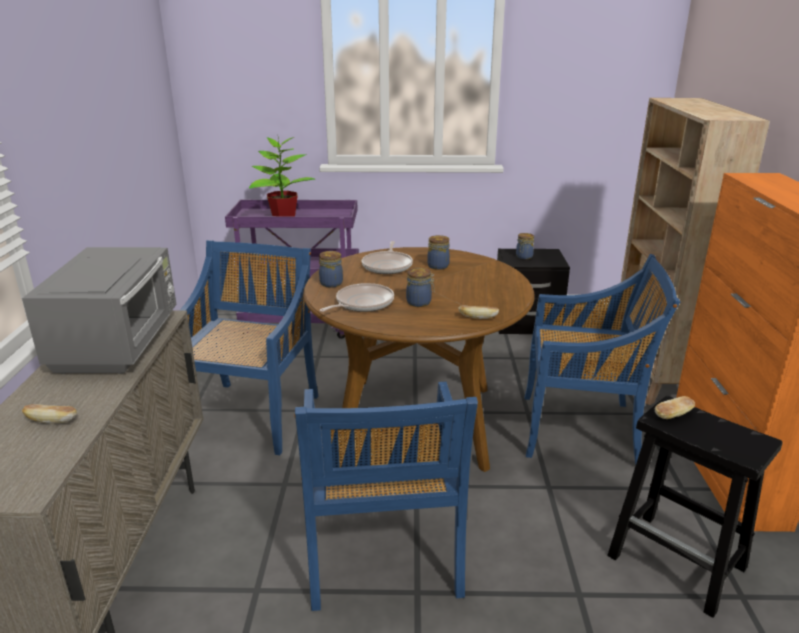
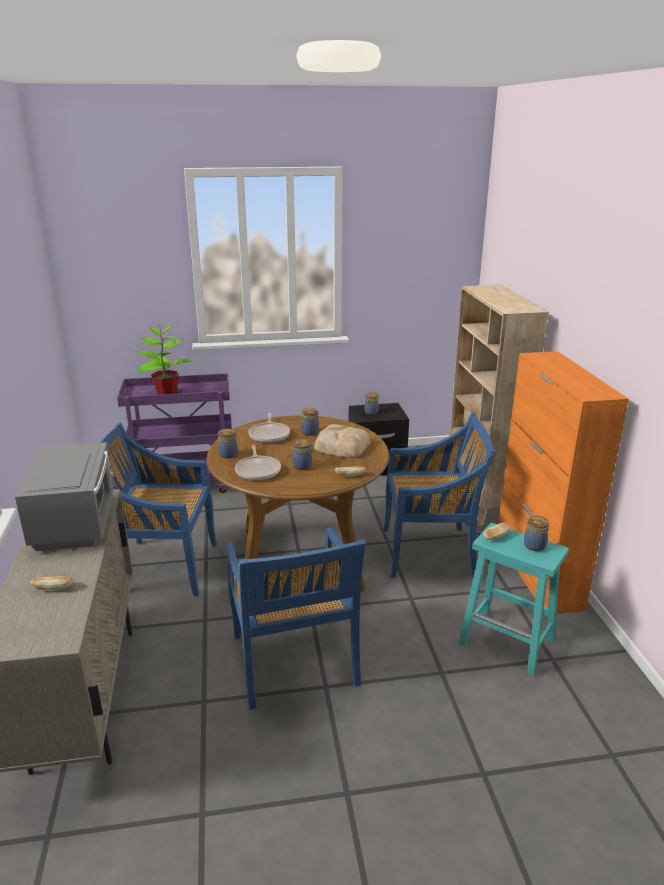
camera: 10 degrees left, 0 degrees up
(252, 415) = (163, 567): blue chair -> blue chair turned 90 degrees counterclockwise
(362, 303) = (258, 470): frying pan -> frying pan turned 135 degrees clockwise
(474, 283) = (341, 446): none -> bread
(678, 562) = (508, 642): black stool -> turquoise stool
(730, 432) = (534, 545): none -> jar

